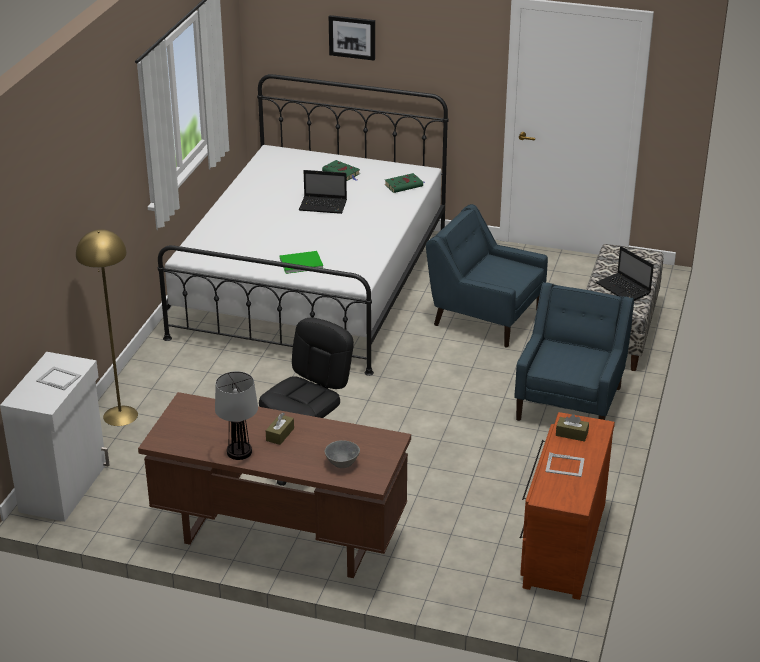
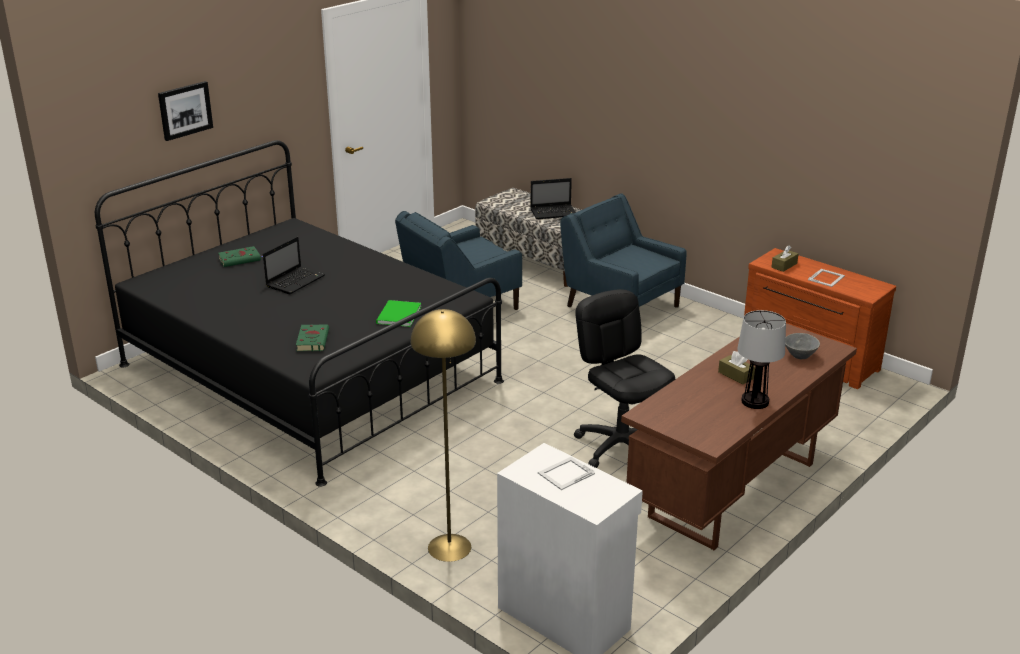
camera: 65 degrees left, 5 degrees down
(312, 283) = (309, 373): white bed -> black bed
(404, 185) = (306, 238): green book -> green book (312, 340)

